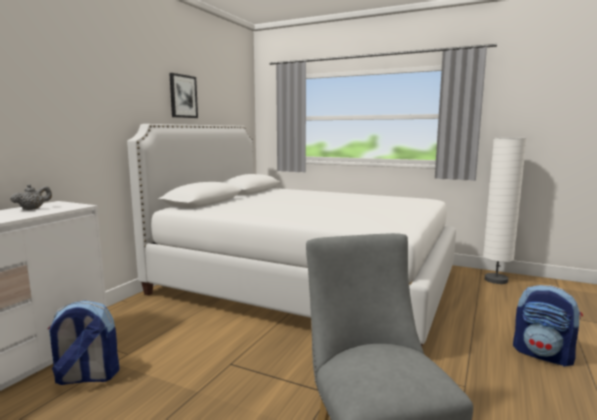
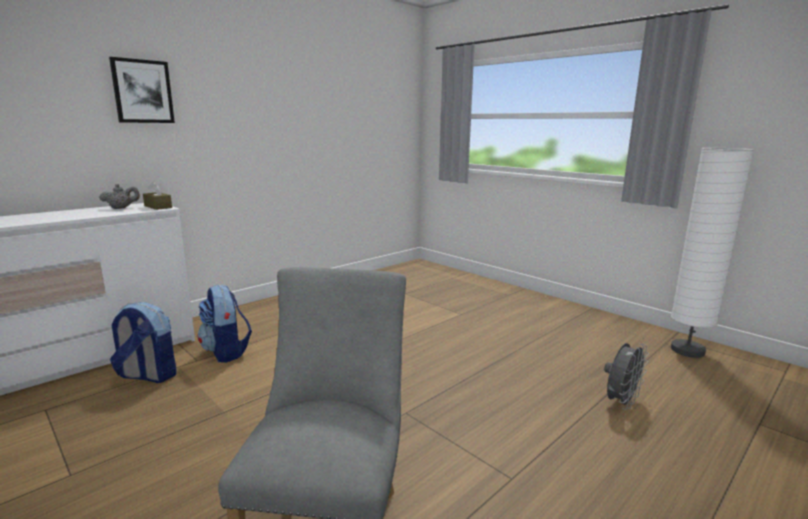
camera: 20 degrees right, 5 degrees up
(71, 205) = (158, 207): none -> brown tissue box
(183, 96) = (316, 91): picture -> picture (142, 91)
(305, 284) = (427, 317): white bed -> none
(486, 320) = (620, 402): none -> grey fan
(543, 355) = (664, 465): backpack -> backpack (226, 352)

